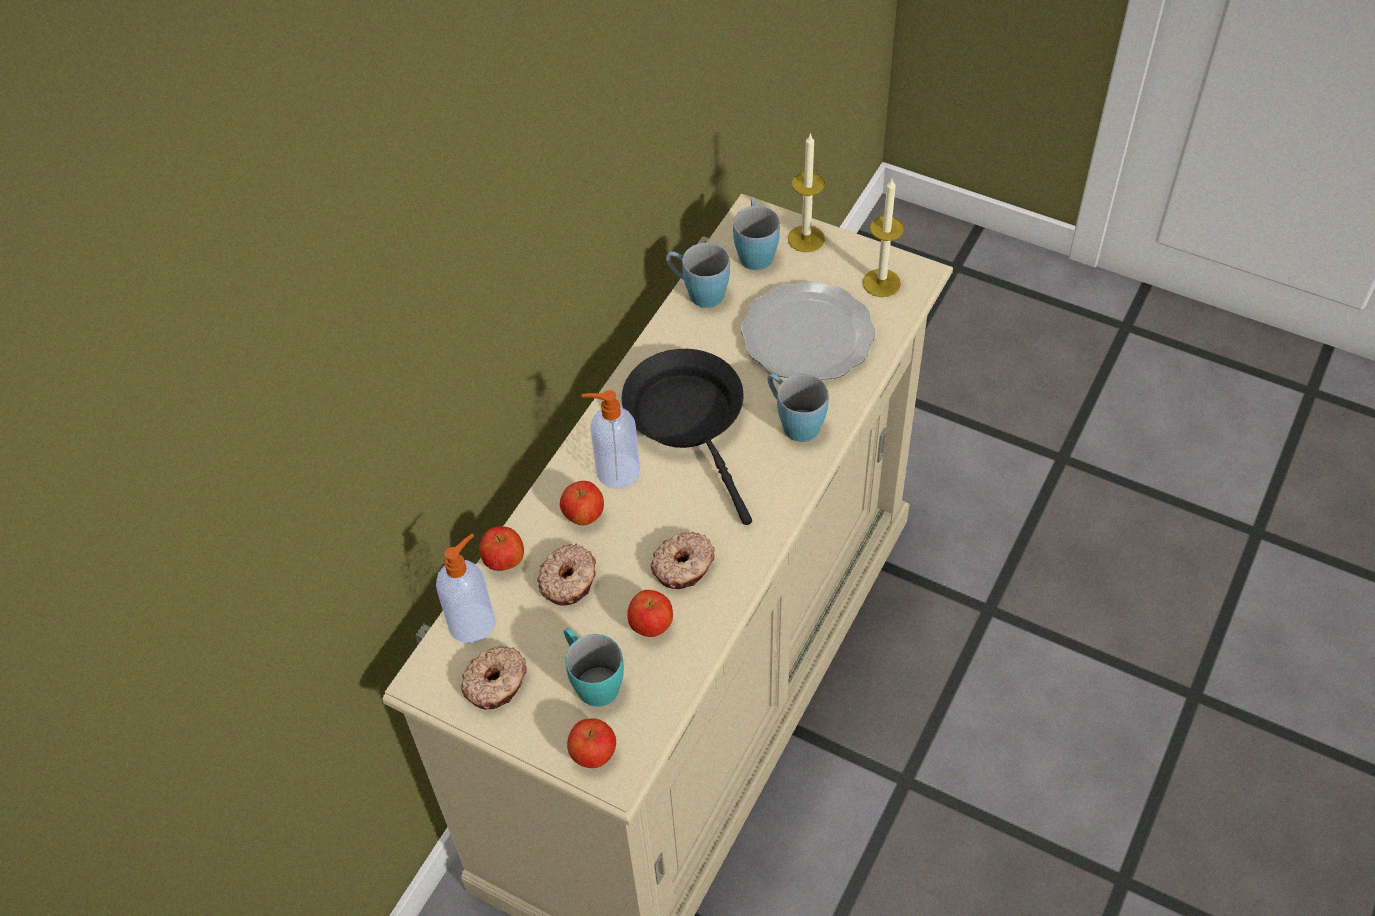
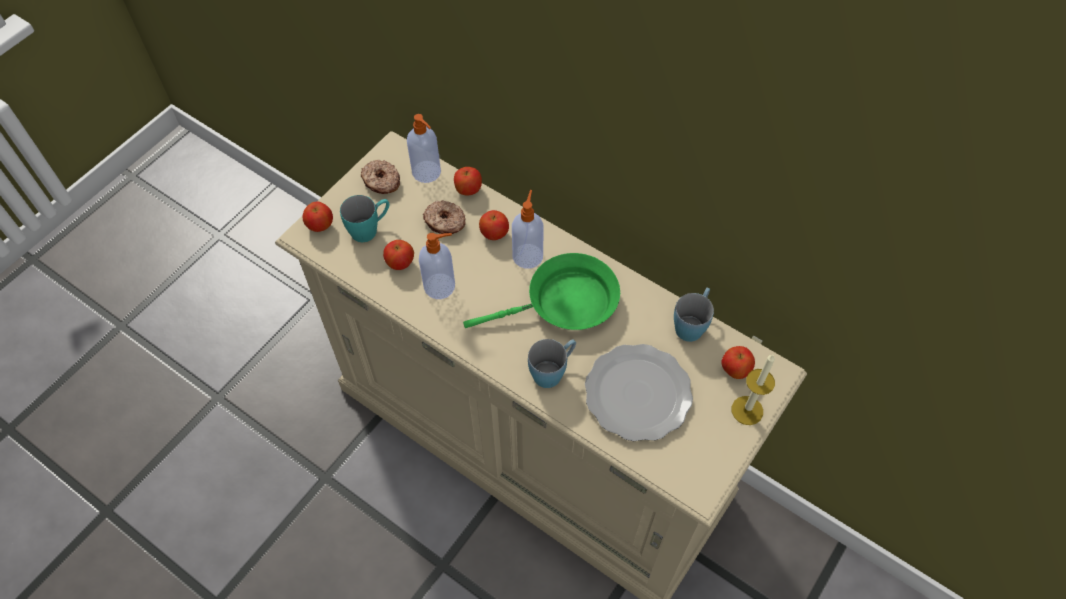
camera: 95 degrees right, 5 degrees up
(684, 566) = (441, 286): donut -> soap dispenser
(689, 420) = (565, 303): black frying pan -> green frying pan
(755, 251) = (735, 370): blue mug -> apple
(881, 283) = (691, 460): candle -> none

